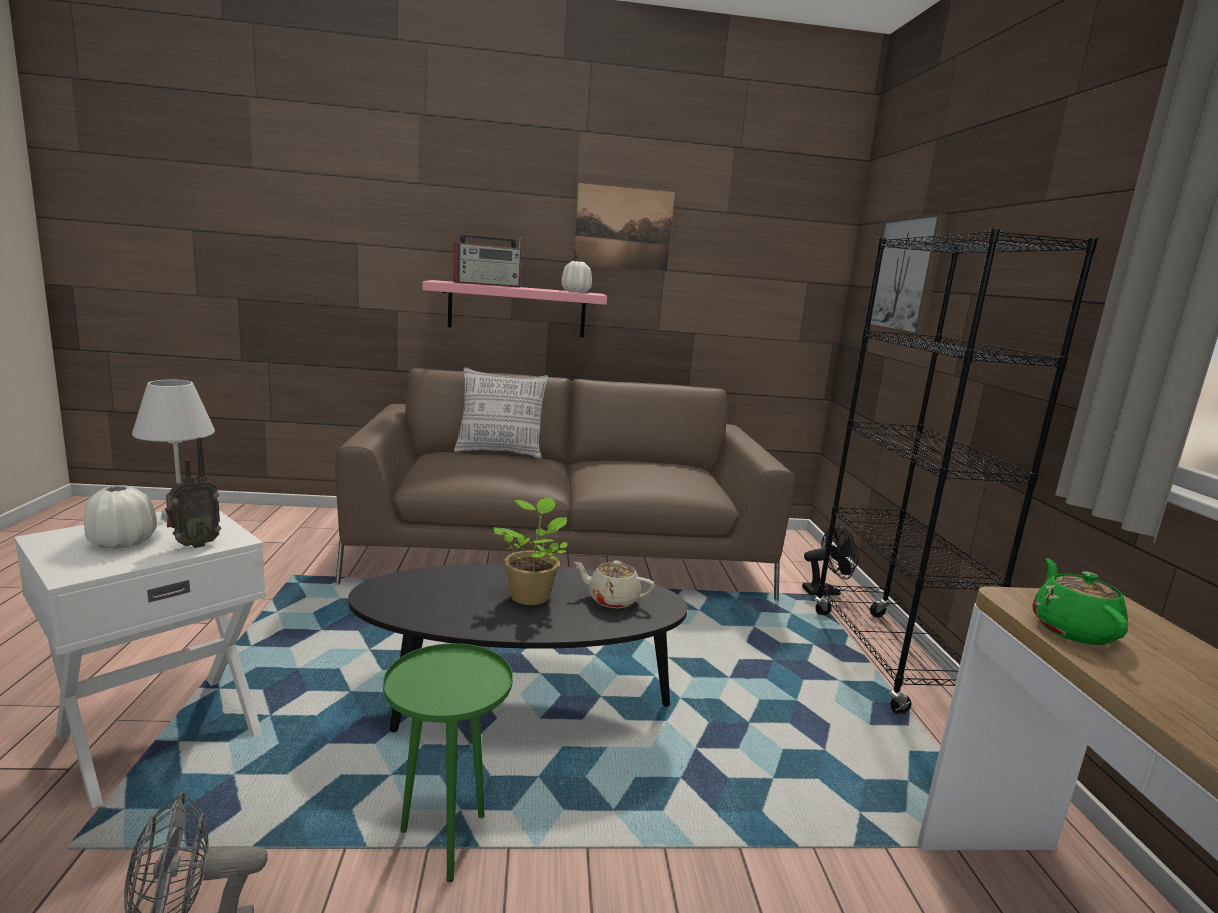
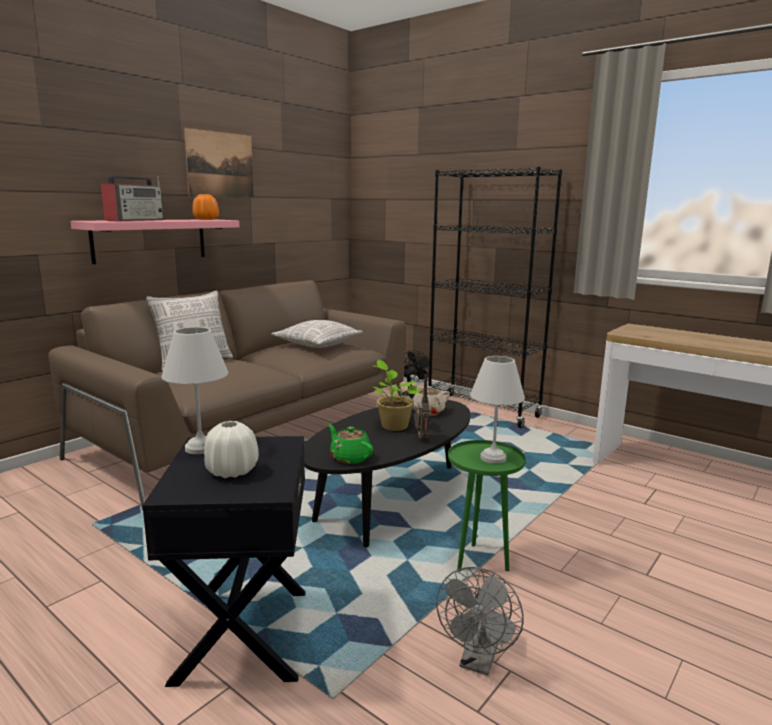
camera: 45 degrees left, 0 degrees up
(160, 733) = (241, 635): white side table -> black side table
(194, 544) = (276, 452): radio -> radio (421, 440)
(456, 688) = (494, 458): none -> white table lamp
(575, 292) = (206, 219): white vase -> orange vase
(658, 472) = (318, 345): none -> pillow
(906, 275) = (414, 190): picture -> none
(1072, 630) = (651, 336): green teapot -> green teapot (350, 457)

